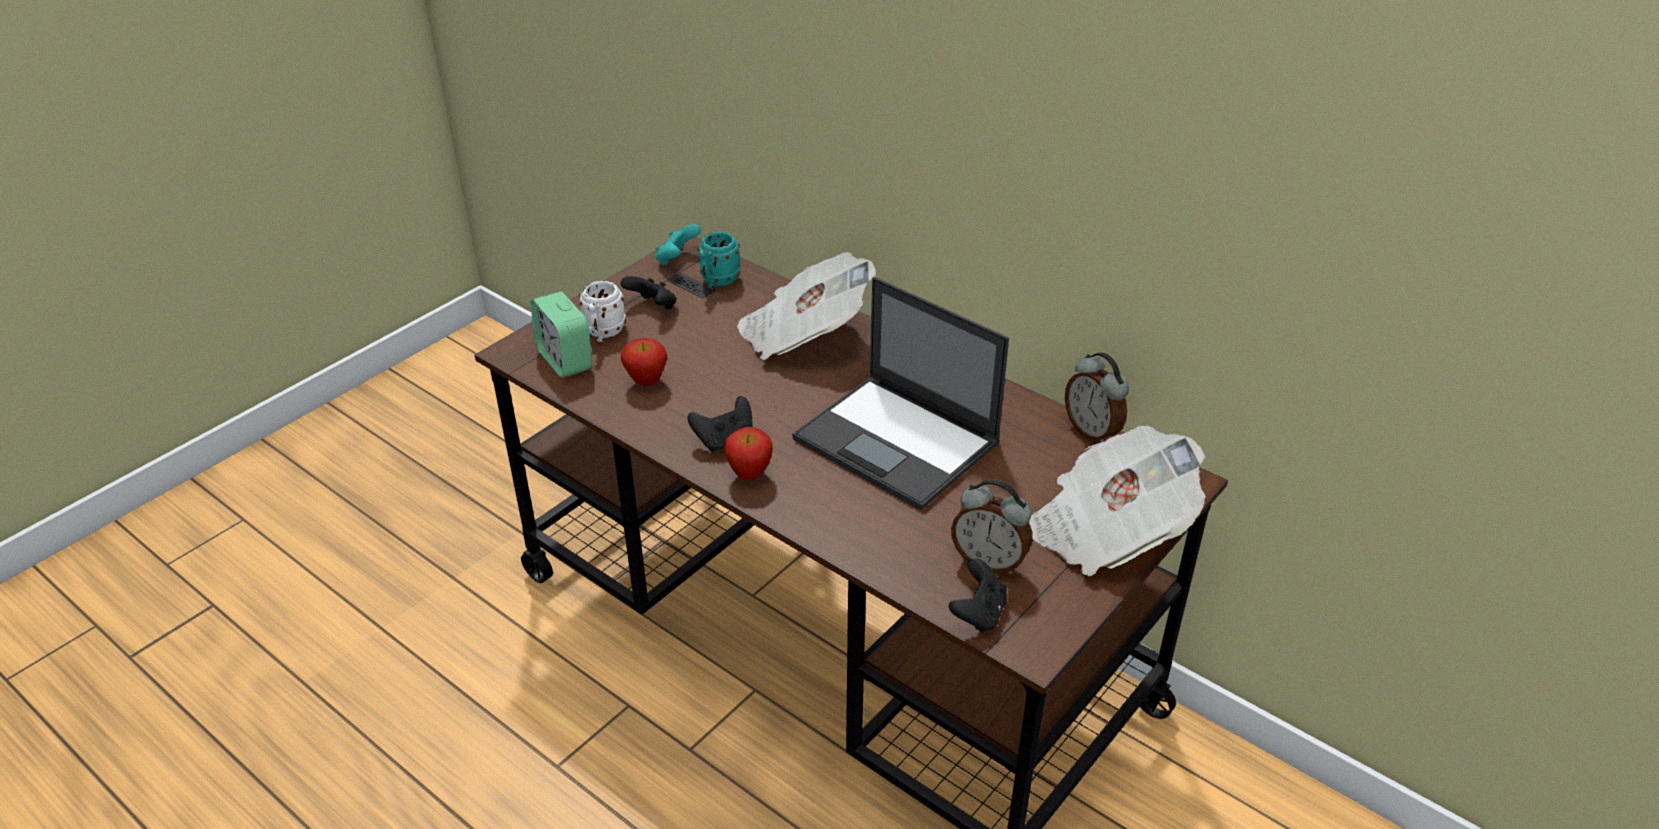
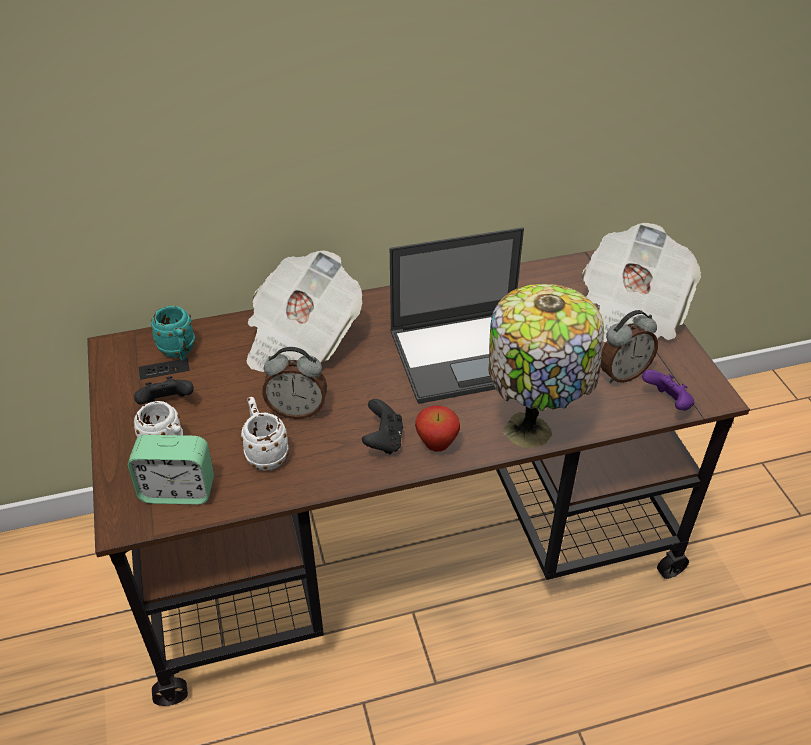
camera: 55 degrees left, 5 degrees up
(646, 382) = (265, 452): apple -> white mug
(677, 259) = (119, 360): turquoise game controller -> none
(832, 528) = (532, 430): none -> table lamp
(978, 614) = (667, 403): black game controller -> purple game controller
(1092, 431) = (536, 268): alarm clock -> alarm clock (297, 410)

